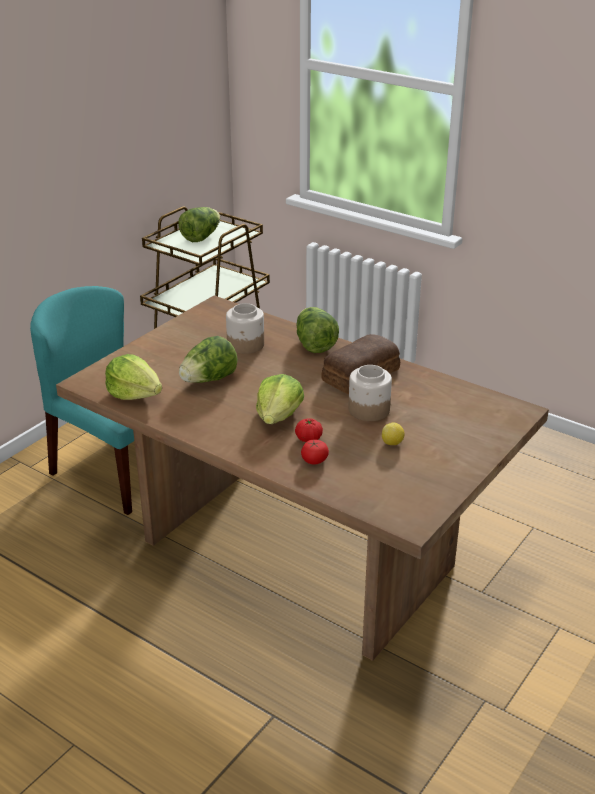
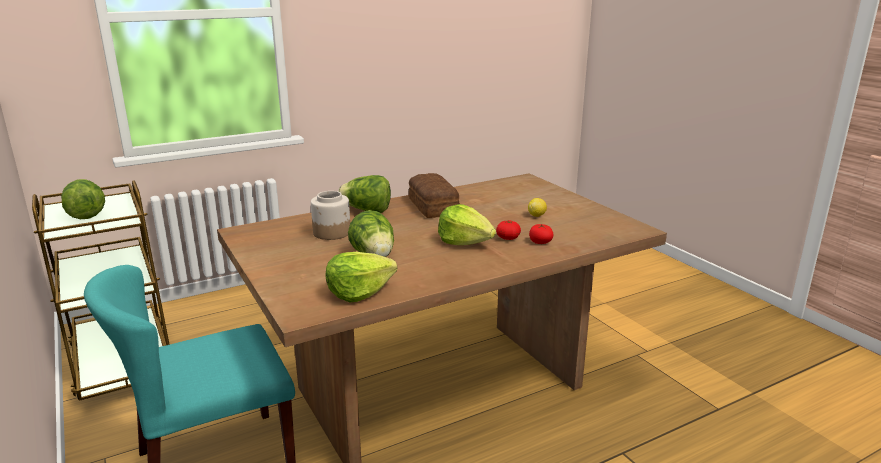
camera: 65 degrees left, 10 degrees down
(368, 410) = (485, 213): jar -> none

